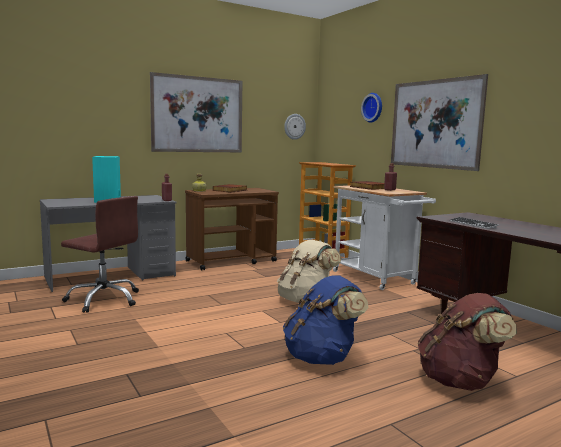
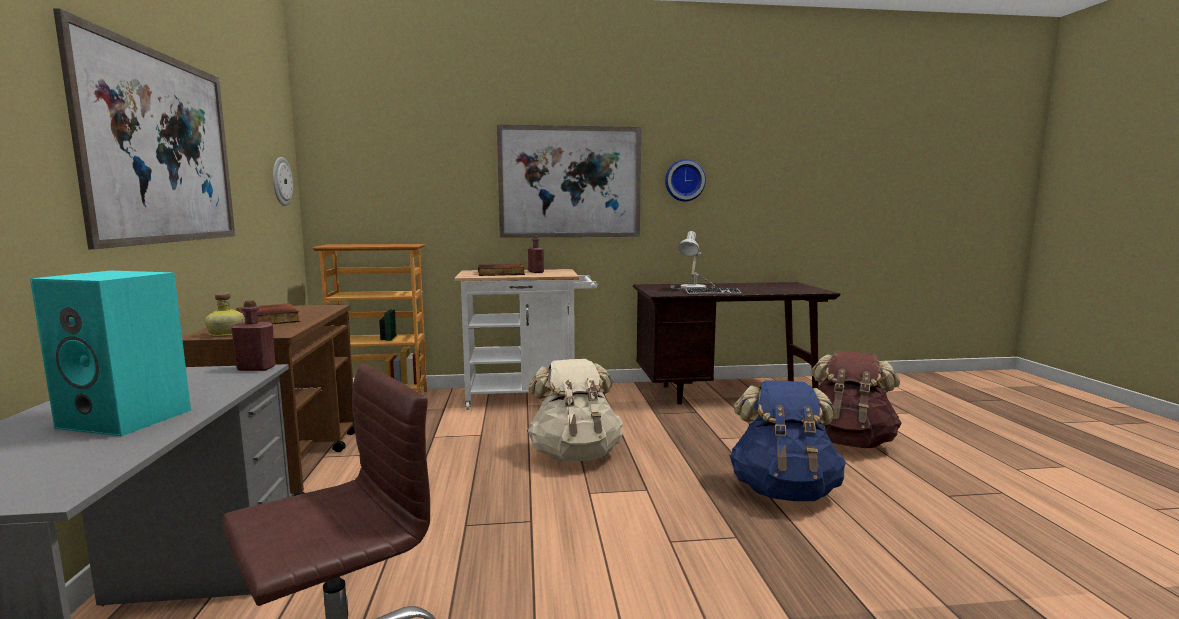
camera: 65 degrees left, 0 degrees up
(373, 107) = (451, 155): wall clock -> wall clock (684, 180)
(491, 221) = (695, 287): none -> table lamp

